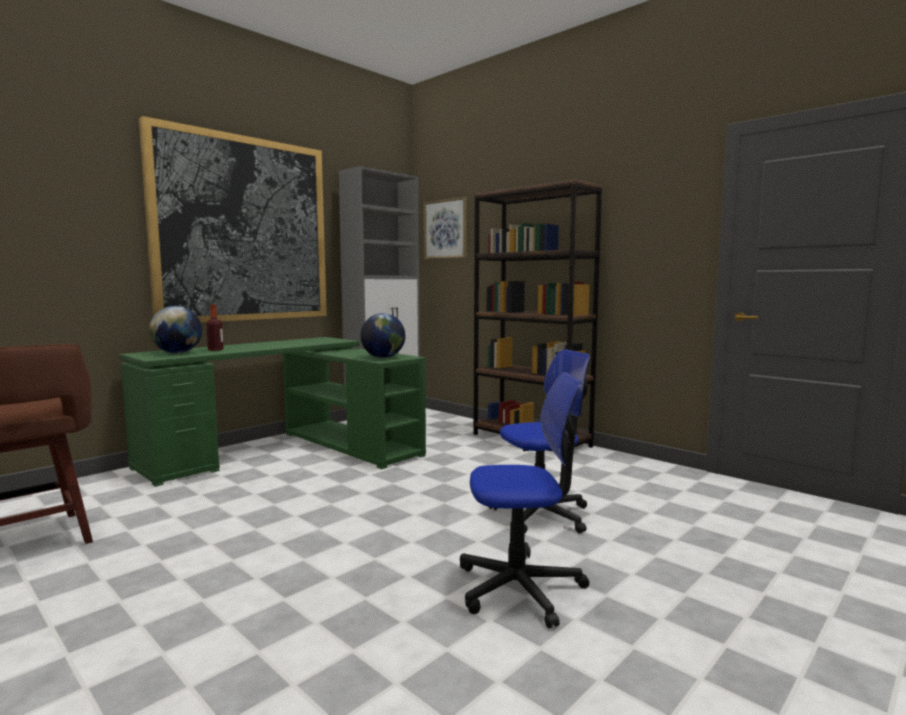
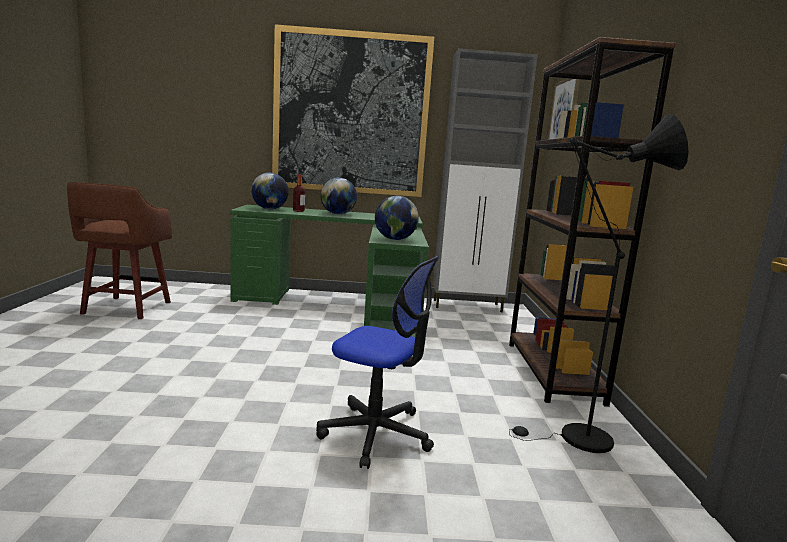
camera: 45 degrees right, 5 degrees up
(263, 346) = (338, 214): none -> globe
(520, 588) = (208, 472): office chair -> none
(618, 468) = (577, 439): none -> black floor lamp

